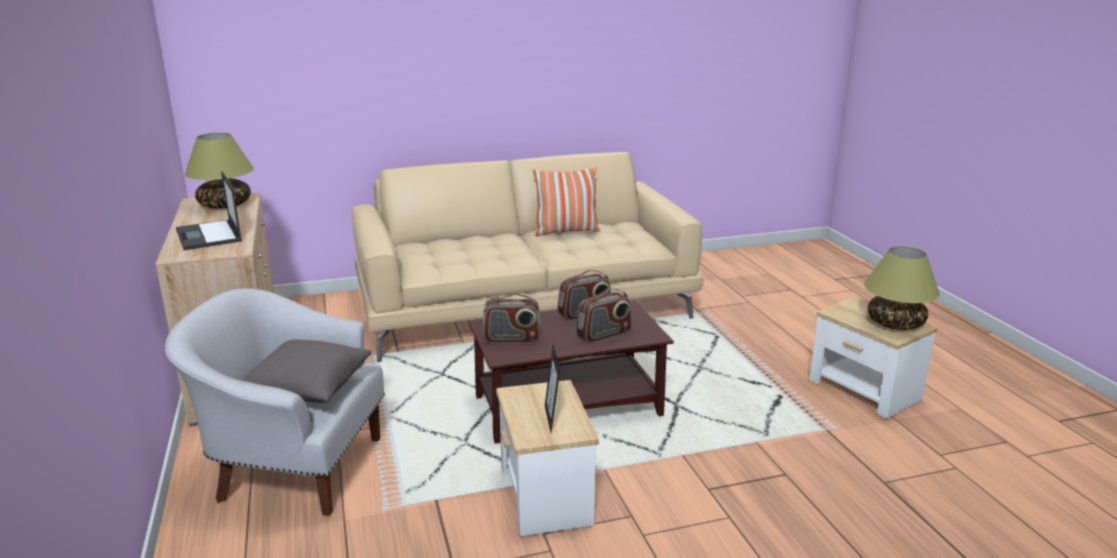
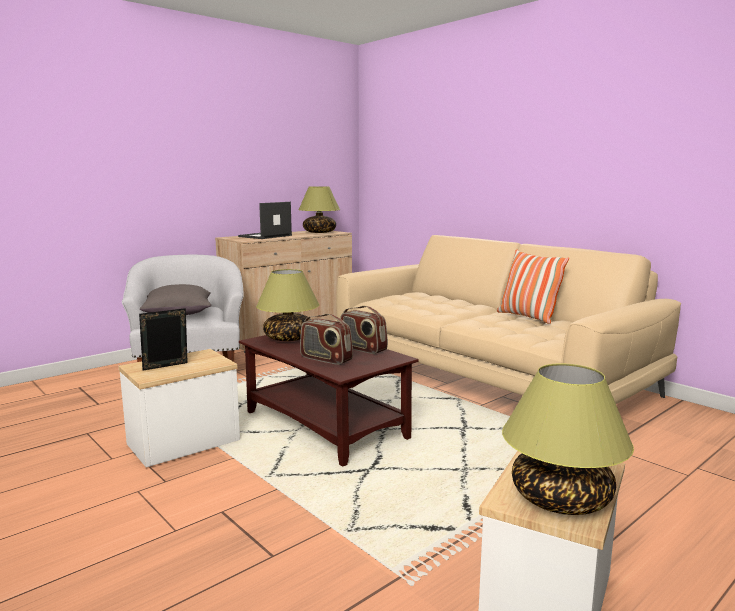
camera: 65 degrees right, 10 degrees down
(512, 339) = (289, 338): radio -> table lamp

